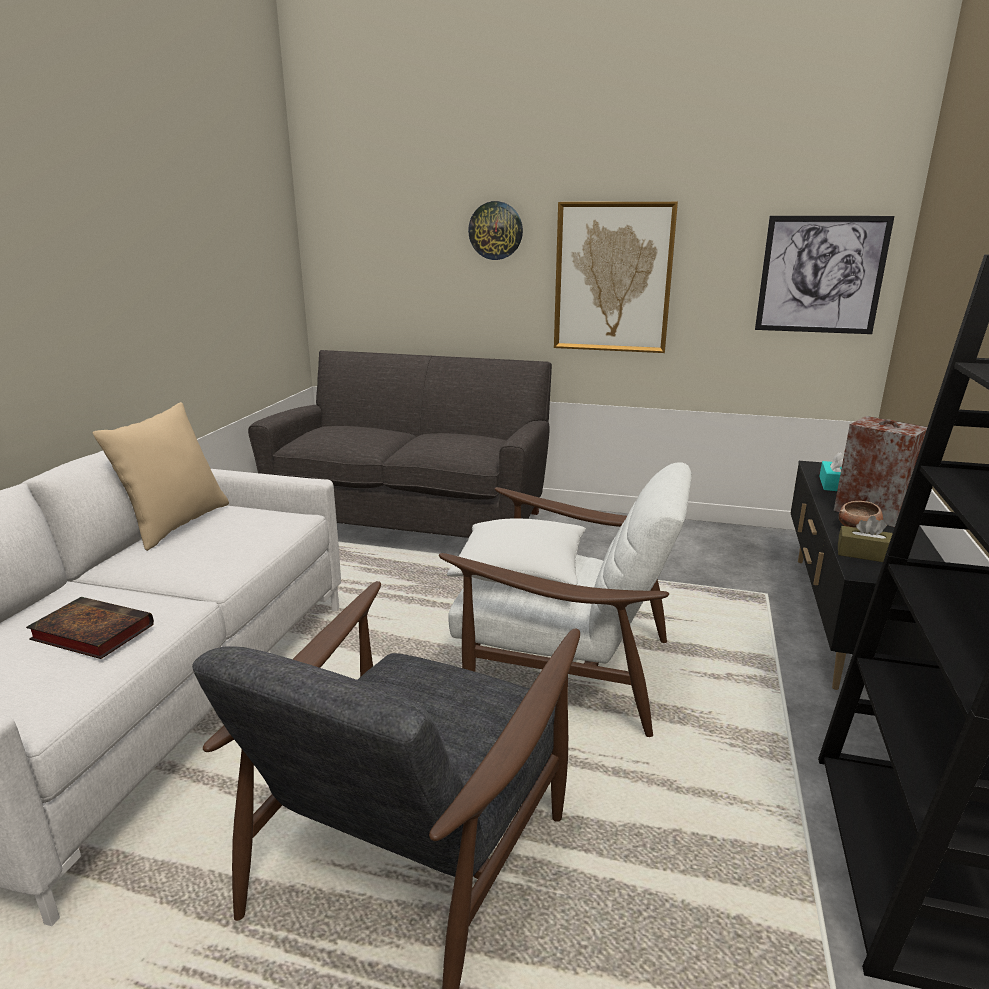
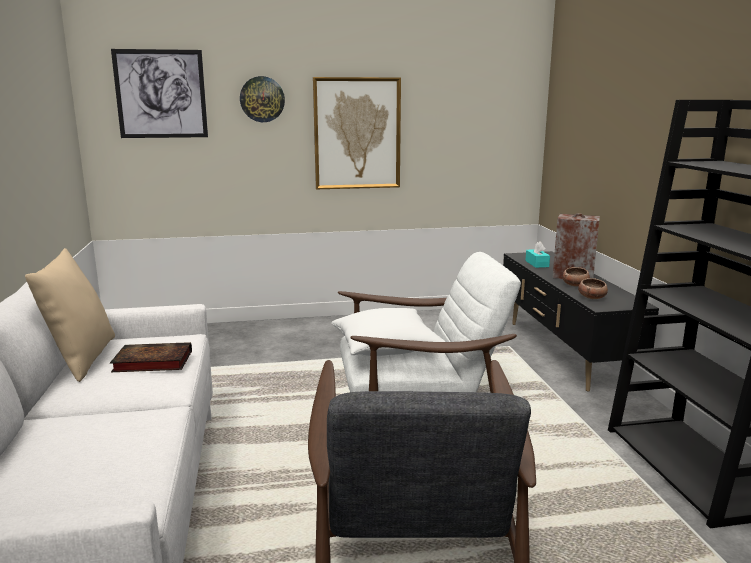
camera: 25 degrees left, 5 degrees down
(89, 633) = (108, 446): book -> book (150, 362)
(414, 522) = (218, 345): grey sofa -> none
(821, 275) = (496, 127): picture -> picture (161, 94)
(864, 554) = (592, 297): brown tissue box -> bowl

